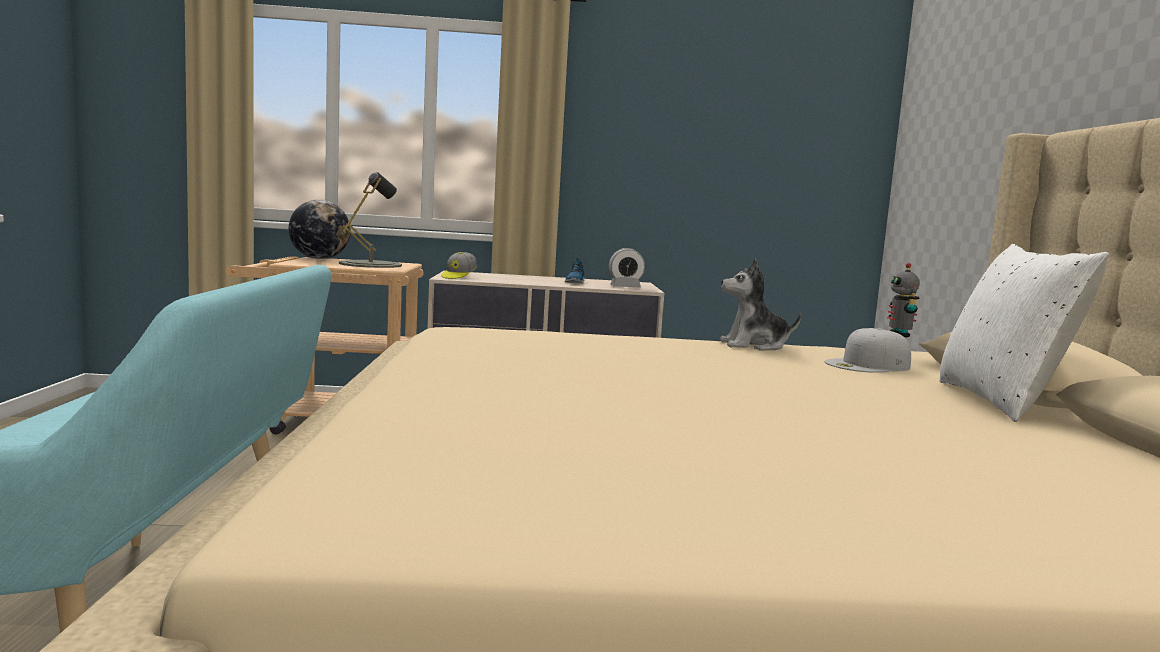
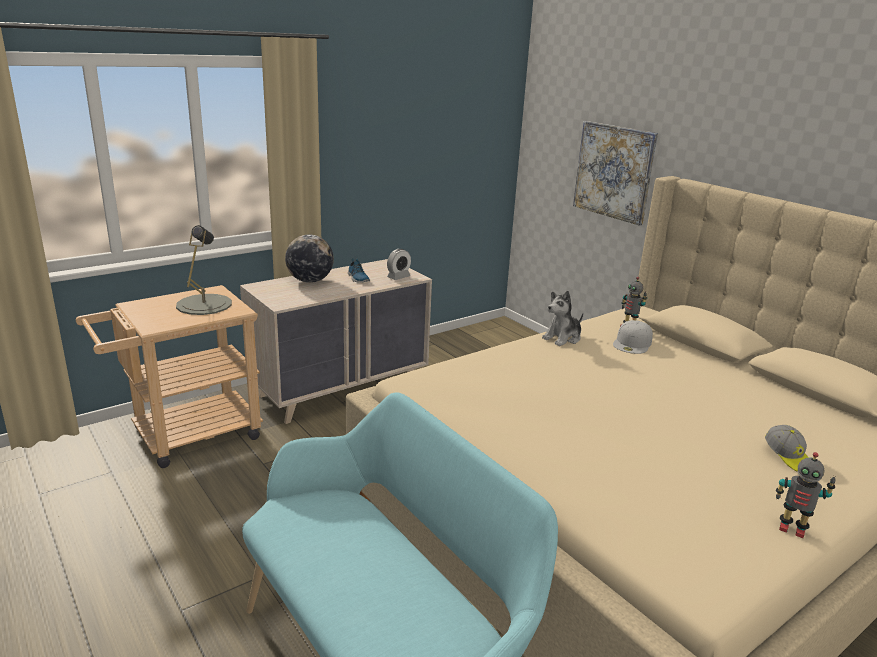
camera: 35 degrees left, 15 degrees up
(319, 259) = (141, 305): globe -> globe (310, 281)
(458, 277) = (281, 298): cap -> cap (787, 457)
(703, 536) = (792, 528): none -> toy robot
(988, 167) = (614, 171): none -> picture
(1001, 402) = (717, 364): white pillow -> none

